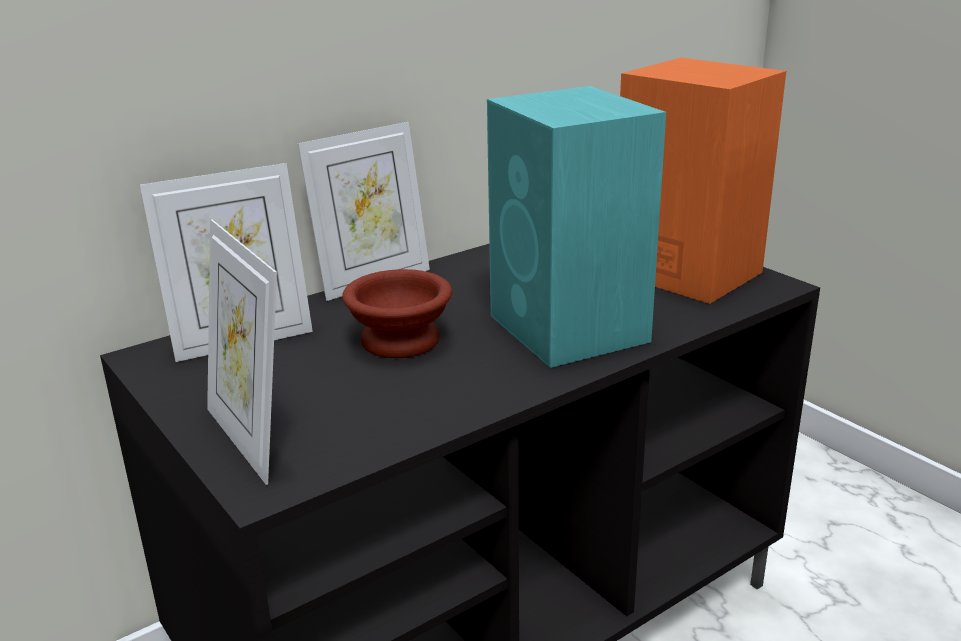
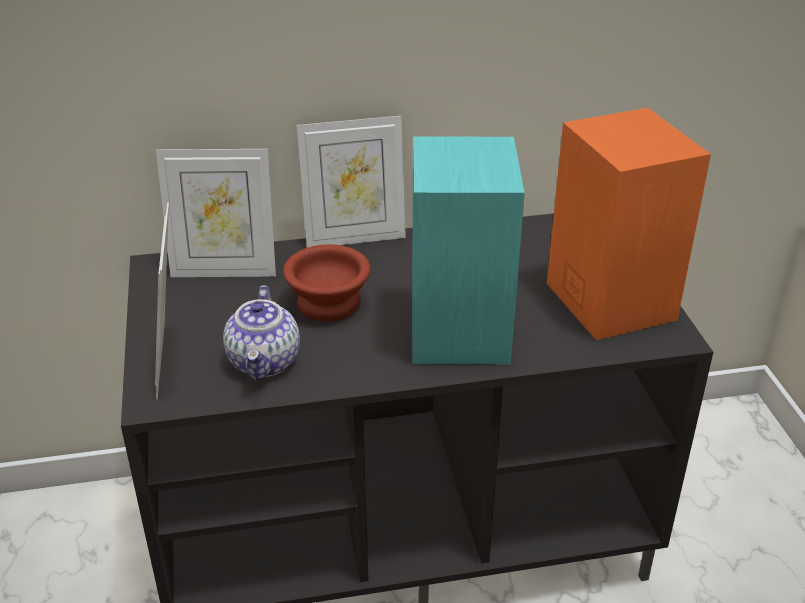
camera: 25 degrees right, 10 degrees up
(377, 410) = (265, 362): none -> teapot

